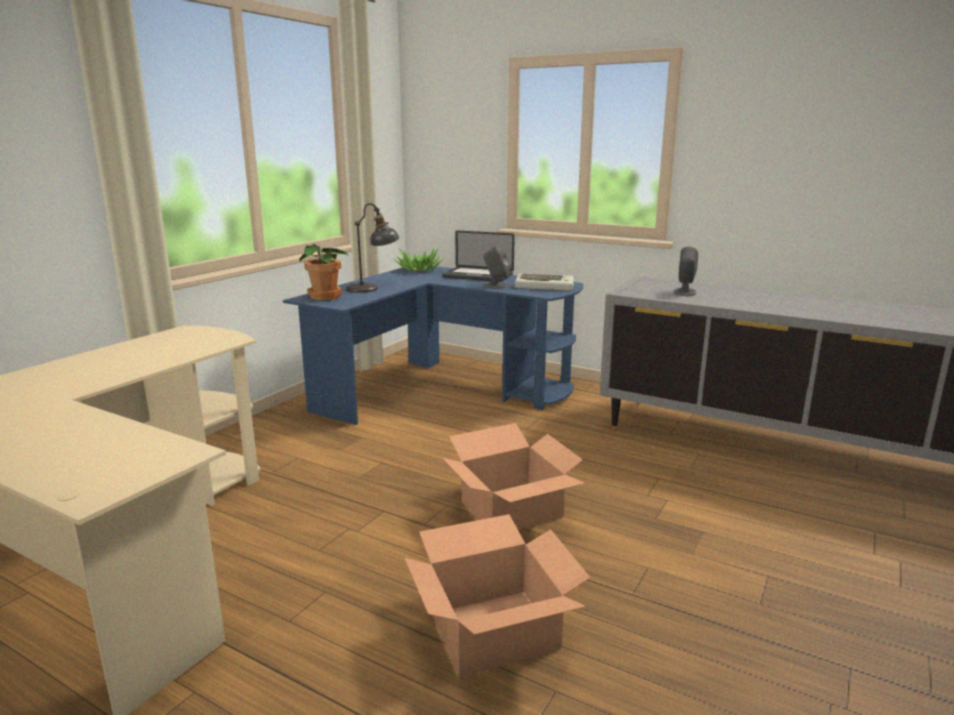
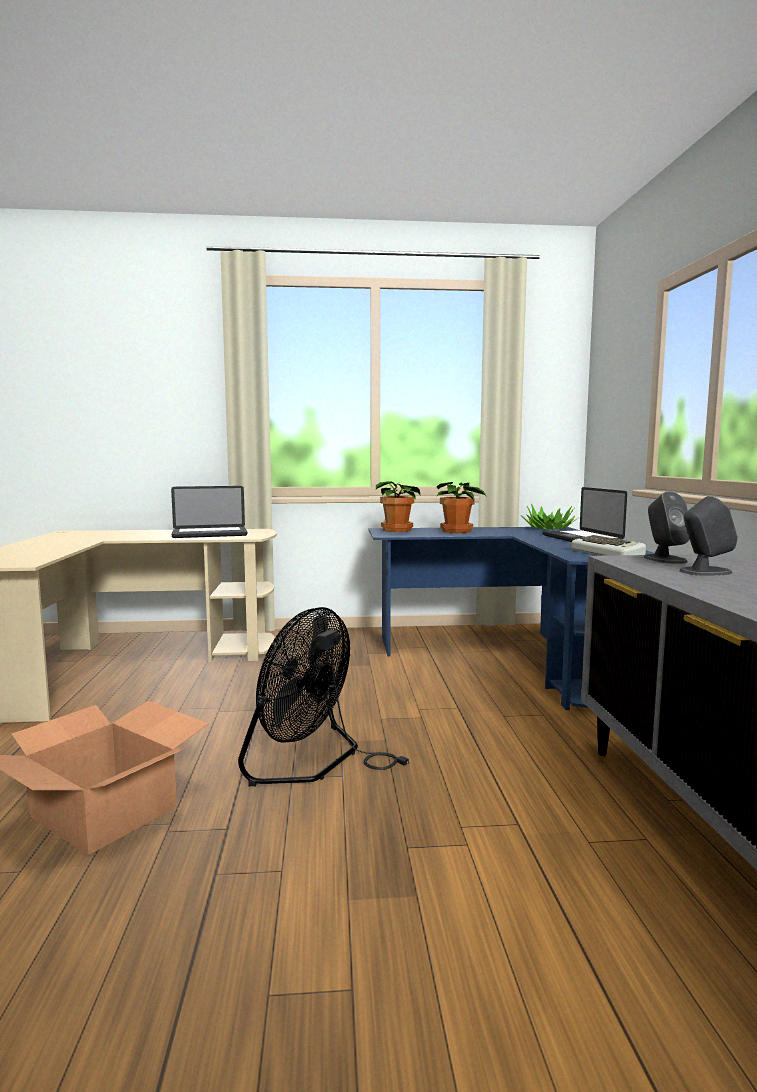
camera: 55 degrees right, 10 degrees down
(162, 350) = (209, 534): none -> laptop
(373, 287) = (457, 531): grey table lamp -> potted plant
(496, 286) = (562, 546): grey speaker -> grey speaker (664, 559)
(512, 510) = (323, 758): cardboard box -> black fan

